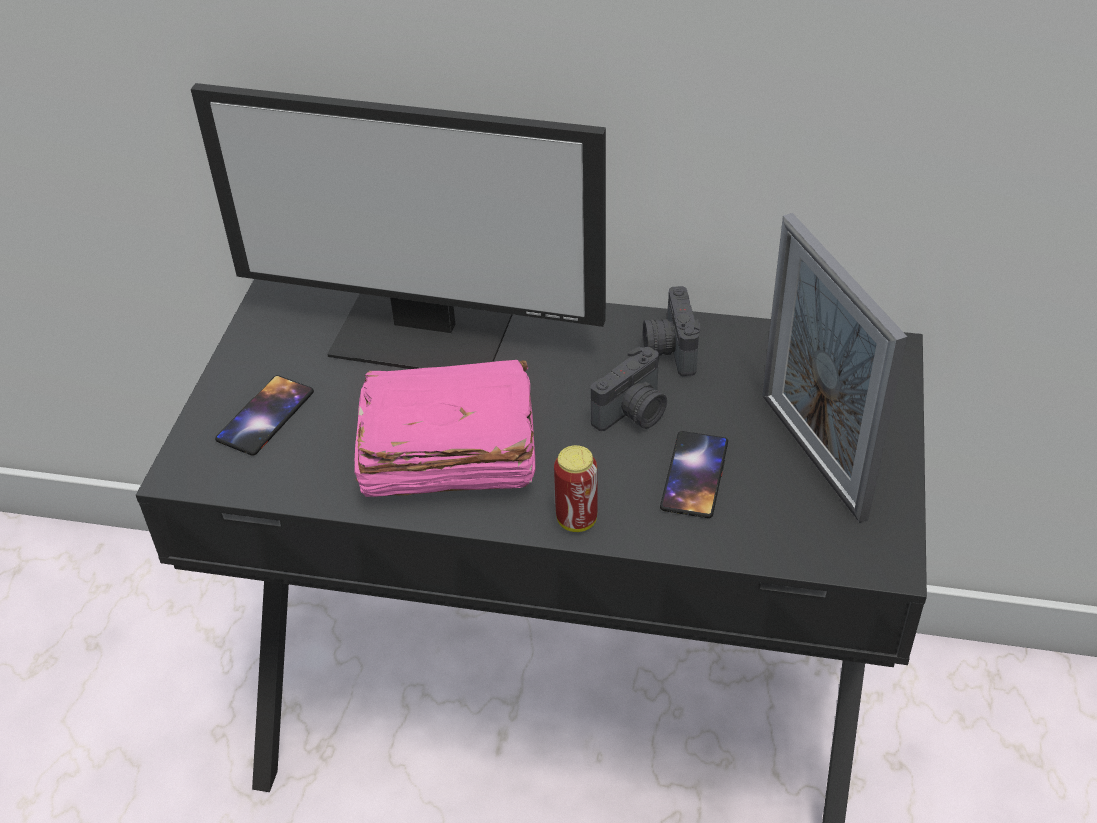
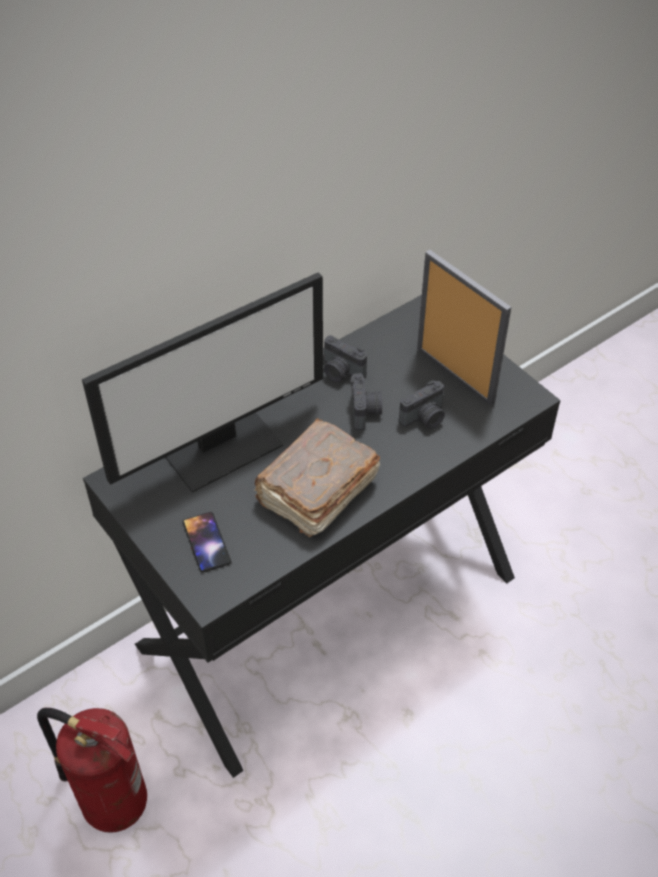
camera: 50 degrees left, 5 degrees up
(135, 699) = (111, 800): none -> fire extinguisher
(446, 455) = (316, 491): pink book -> brown book
(576, 519) = (407, 473): can -> none
(695, 475) = (424, 418): phone -> camera
(812, 455) = (455, 375): picture frame -> picture frame turned 150 degrees counterclockwise

